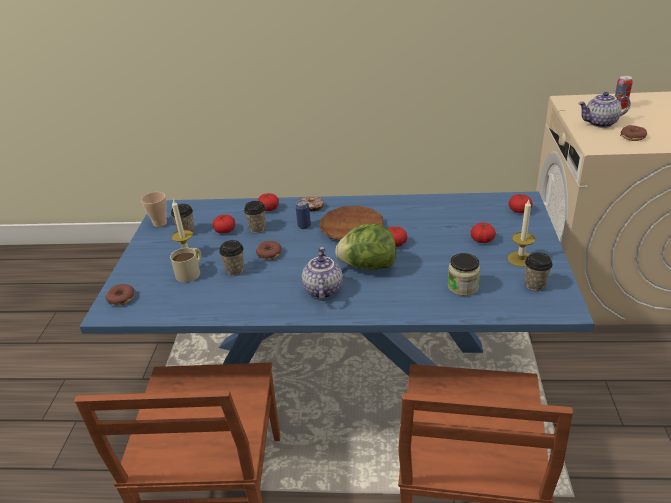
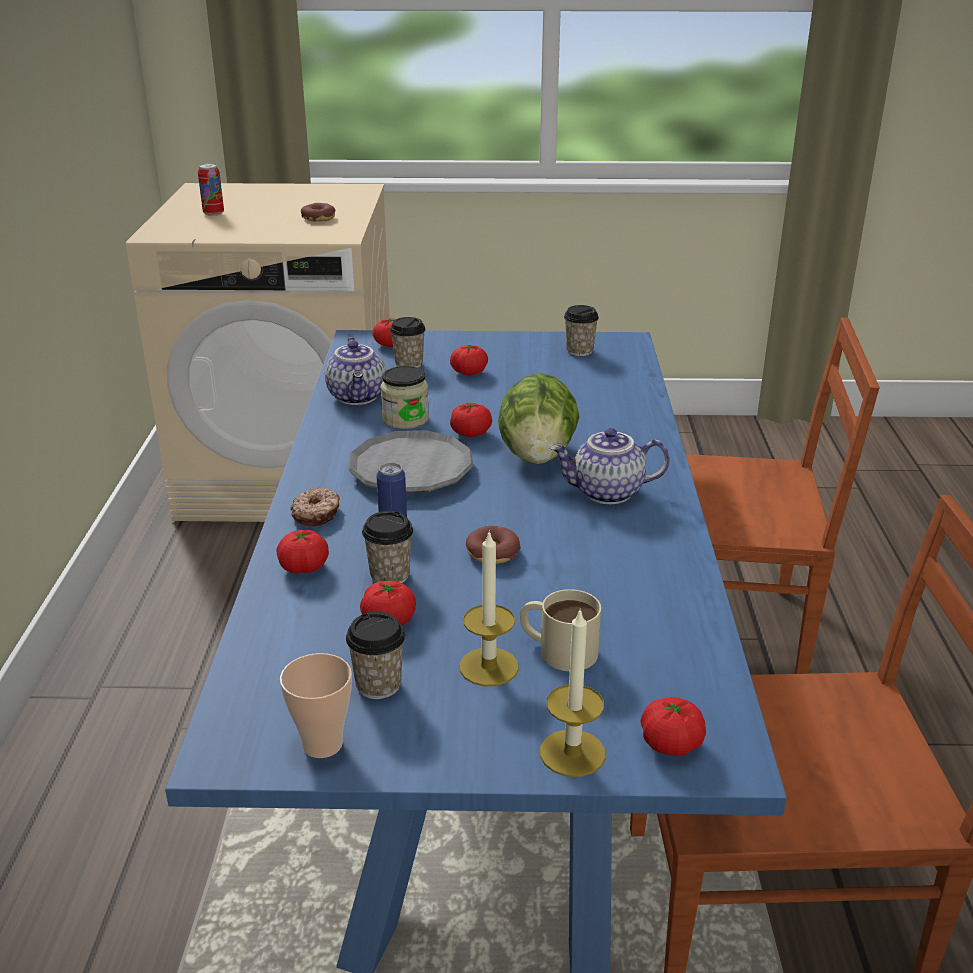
camera: 95 degrees left, 5 degrees down
(121, 298) = (671, 744): donut -> tomato
(235, 270) = (551, 589): cup -> cup (409, 364)
(351, 228) = (411, 470): brown plate -> grey plate
(463, 287) = (587, 391): jar -> jar (405, 419)
(520, 259) = (520, 354): candle -> candle (572, 753)
(600, 123) = (263, 227): teapot -> teapot (358, 397)

